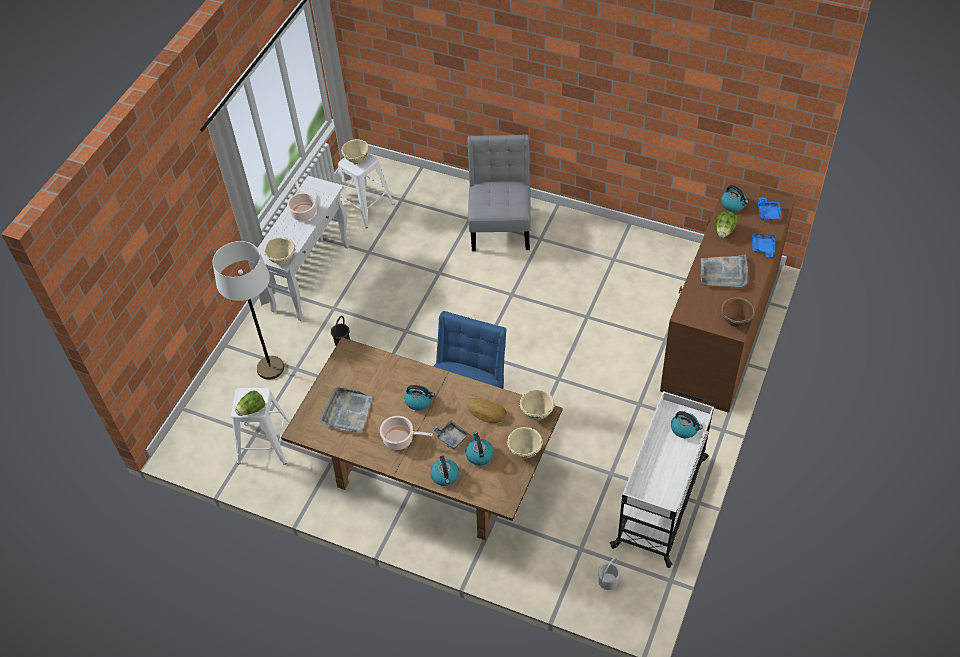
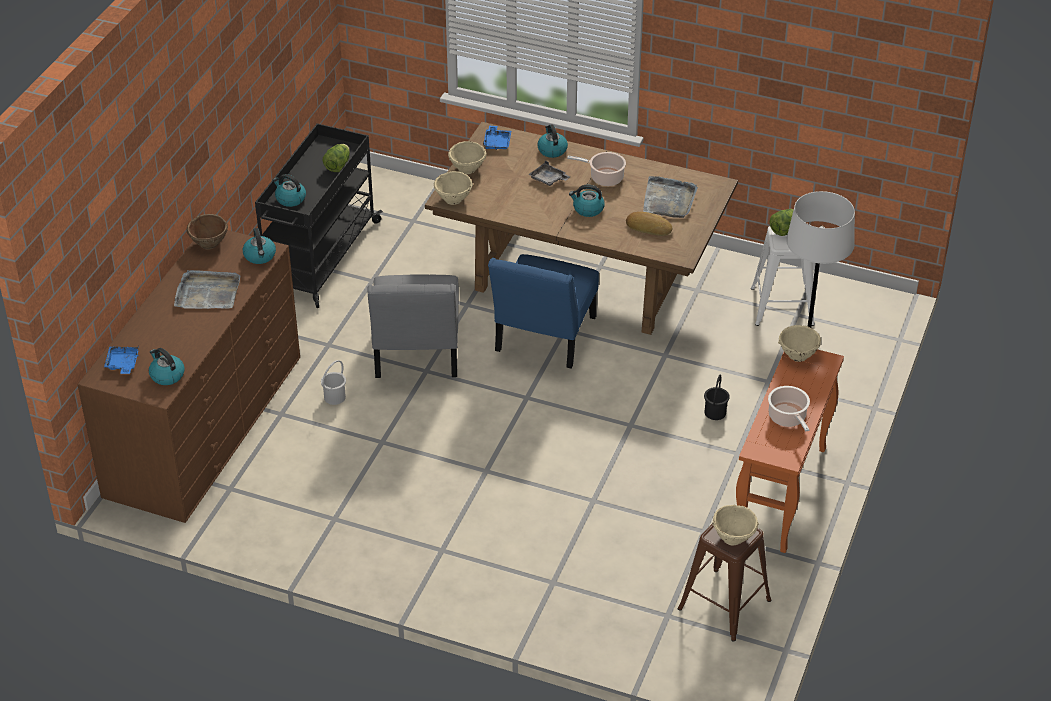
camera: 175 degrees right, 10 degrees down
(311, 277) = (781, 494): white console table -> orange console table
(365, 206) = (724, 605): white stool -> brown stool
(479, 455) = (516, 166): kettle -> kettle (260, 256)
(486, 413) = (510, 199): bread -> bread (648, 227)
(501, 224) = (502, 572): grey chair -> grey chair (416, 354)
(608, 581) = (387, 198): white bucket -> white bucket (334, 397)
(661, 500) = (320, 258): white cart -> black cart
(724, 231) = (190, 341): lettuce -> lettuce (338, 166)
(762, 248) = (147, 321): blue tray -> blue tray (497, 142)

